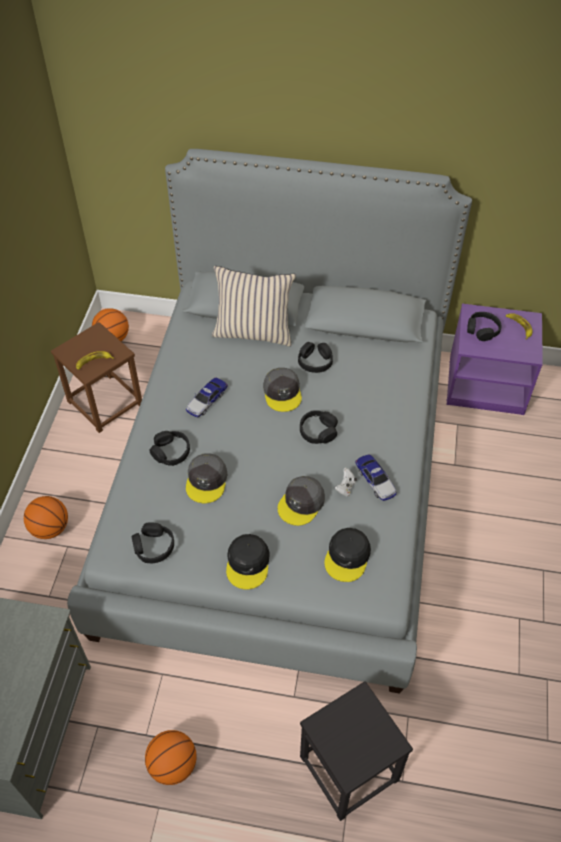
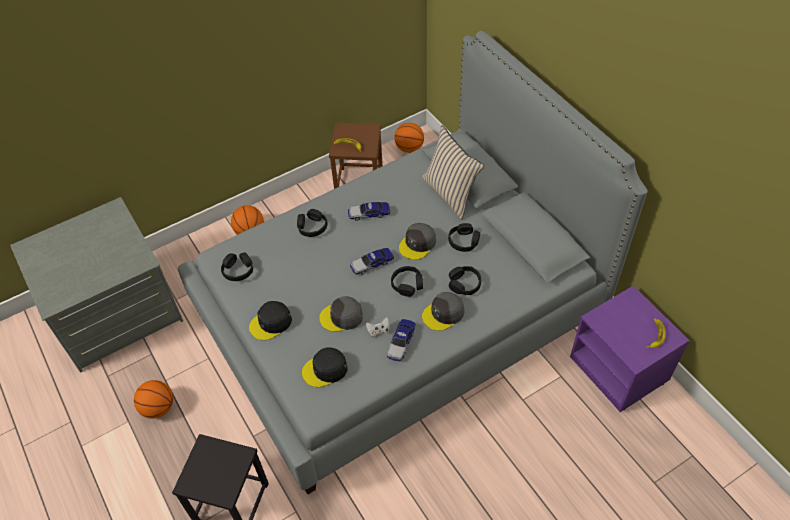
camera: 50 degrees right, 0 degrees up
(207, 481) = (308, 258): grey cap -> grey cap (443, 314)
(267, 439) = (372, 263): none -> toy car
(482, 330) = (622, 315): black headphones -> black headphones (464, 284)

